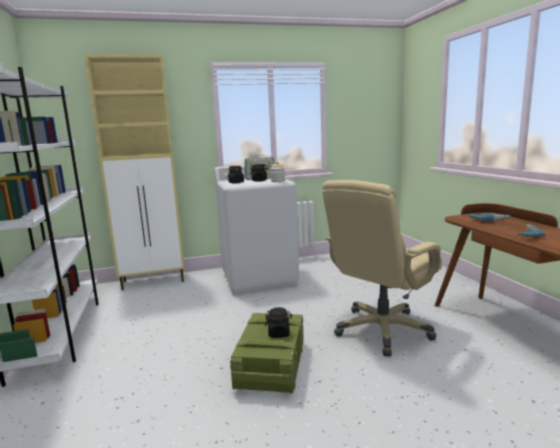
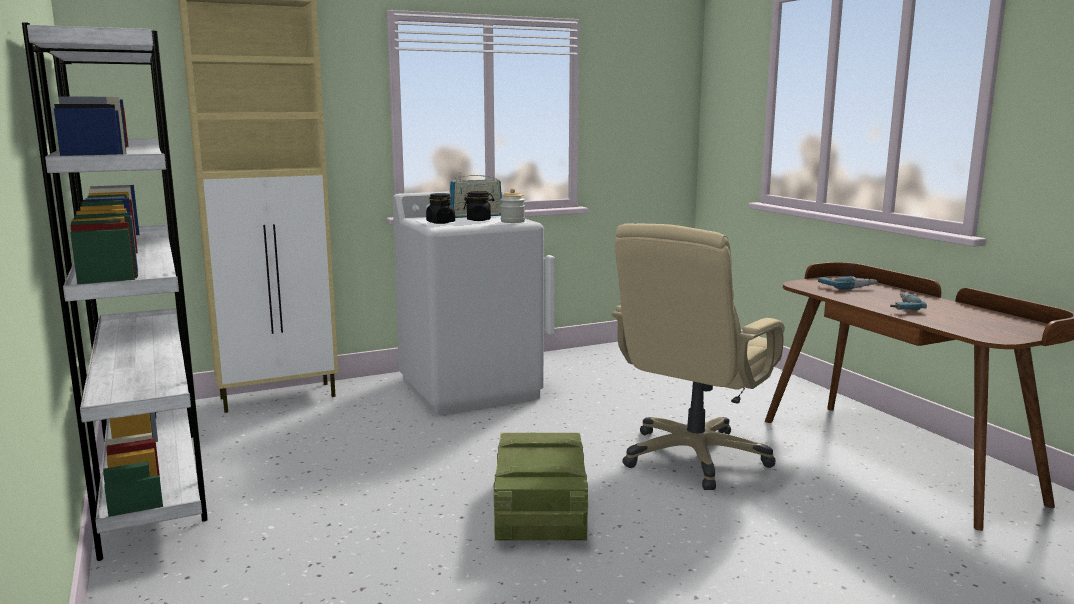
camera: 10 degrees left, 0 degrees up
(279, 333) = (555, 458): black jar -> none

